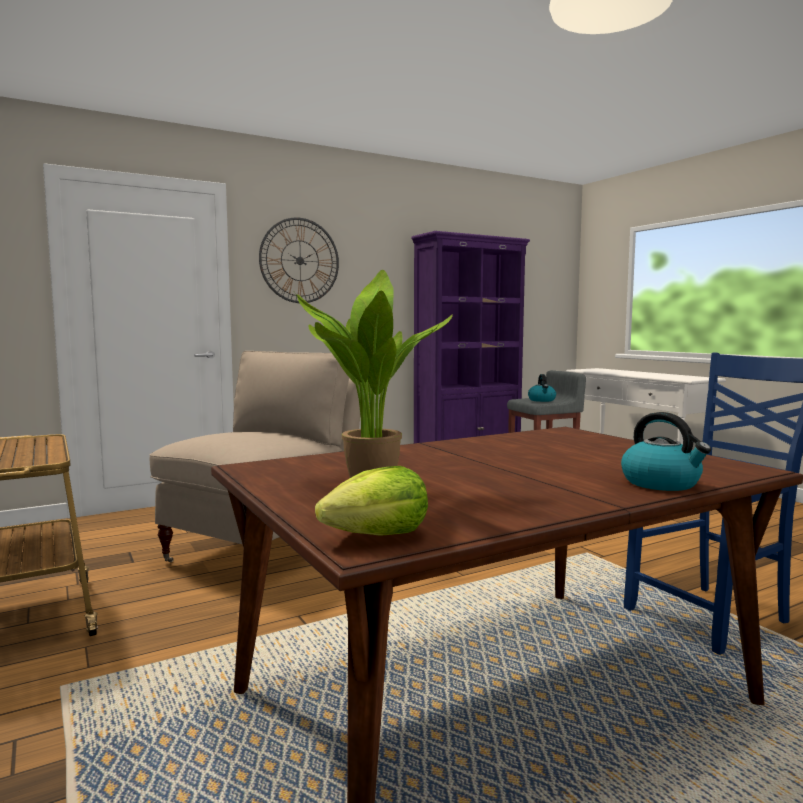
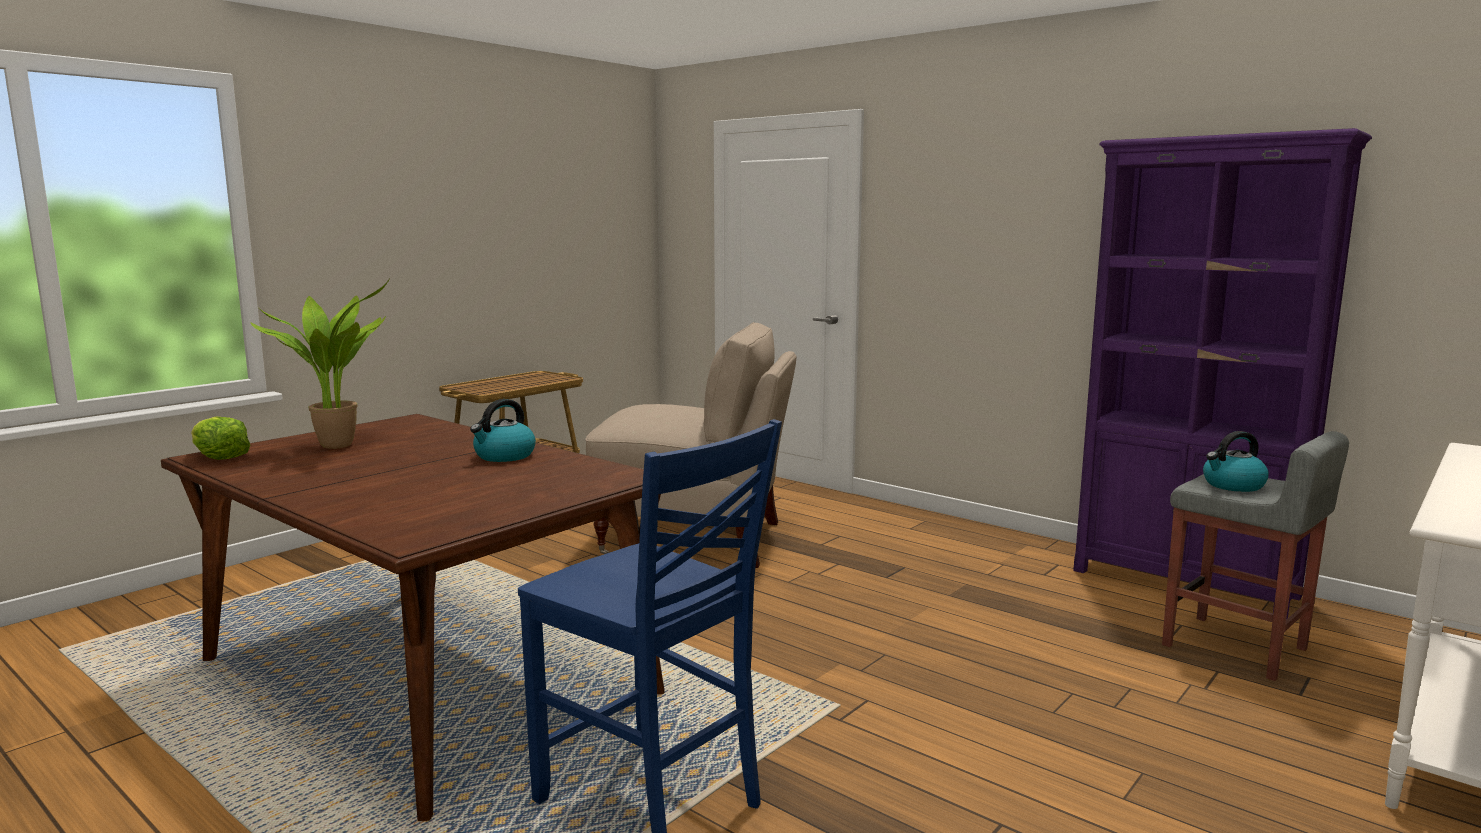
camera: 70 degrees right, 5 degrees up
(300, 260) = (944, 200): wall clock -> none
(662, 483) = (343, 508): kettle -> kettle (504, 456)

